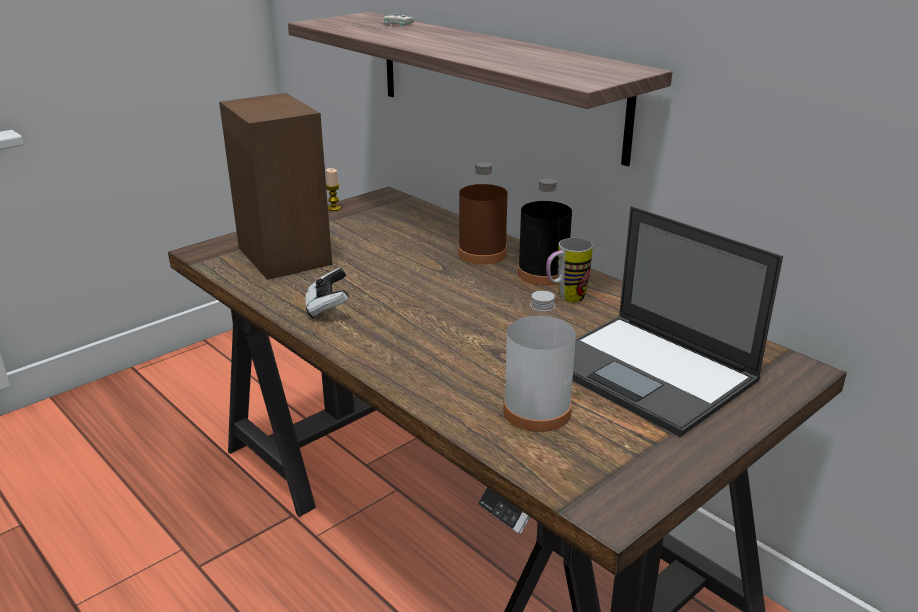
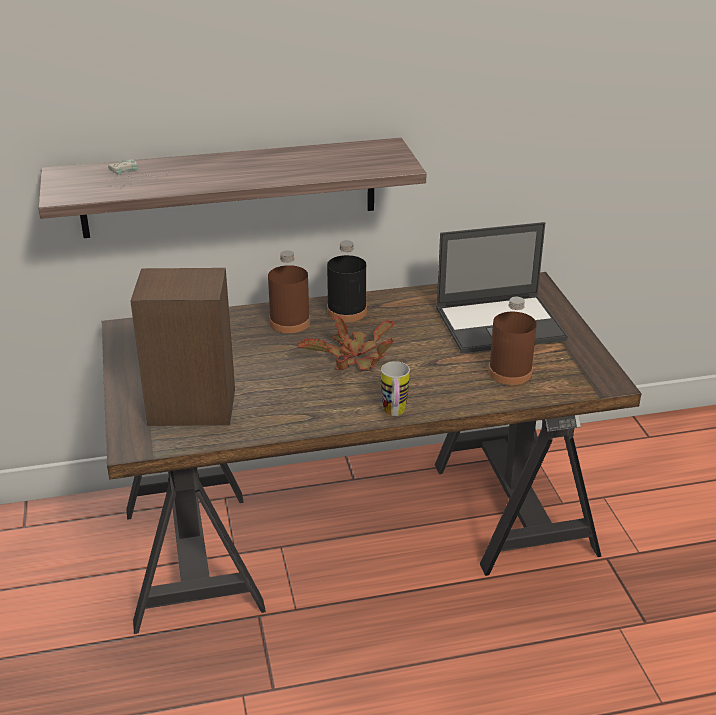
camera: 60 degrees left, 5 degrees up
(327, 308) = (309, 409): game controller -> none
(334, 208) = (119, 359): candle -> none
(449, 303) = (353, 359): none -> potted plant
(537, 411) = (510, 372): white bottle -> brown bottle
(565, 299) = (390, 317): mug -> mug (394, 414)

